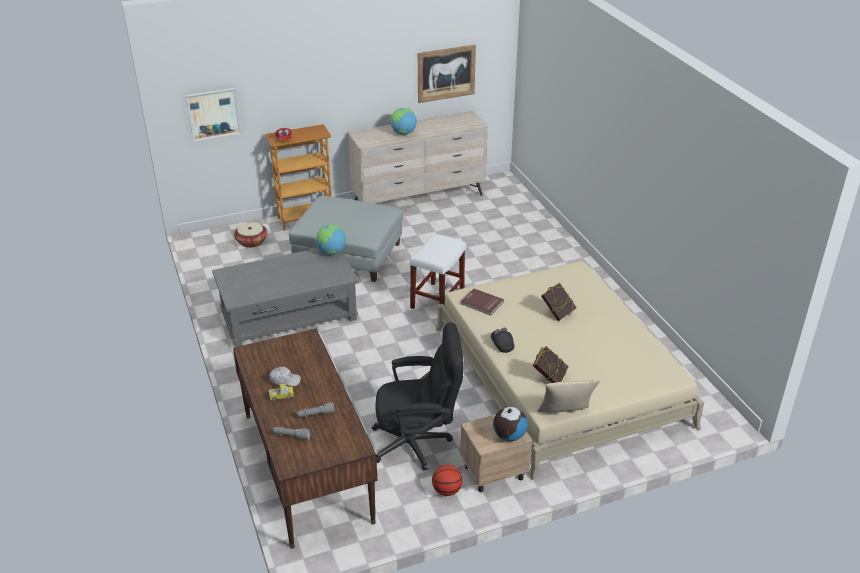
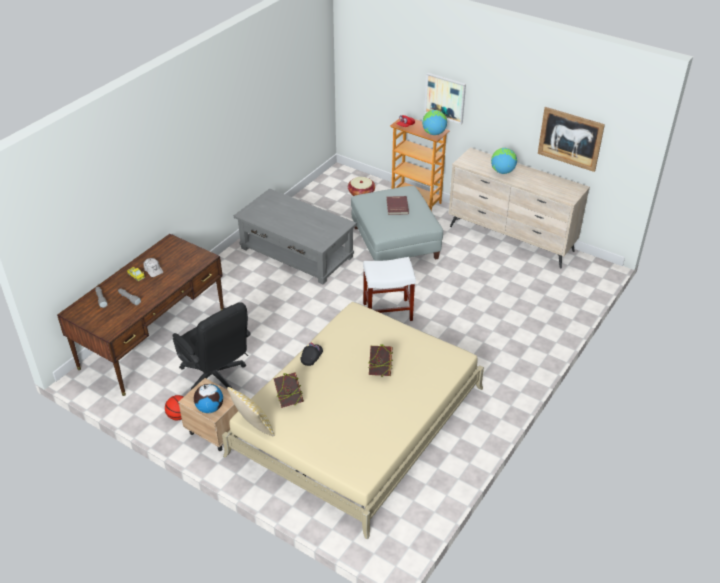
camera: 55 degrees right, 5 degrees up
(213, 114) = (370, 80): picture -> picture (445, 97)
(331, 252) = (342, 225): globe -> globe (433, 133)
(481, 303) = (354, 325): red book -> red book (396, 206)

